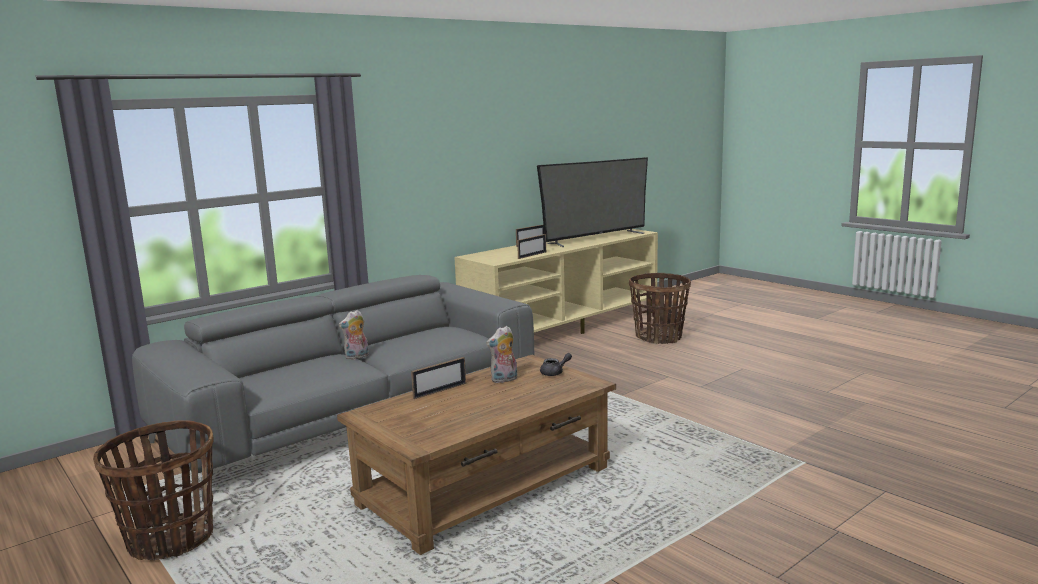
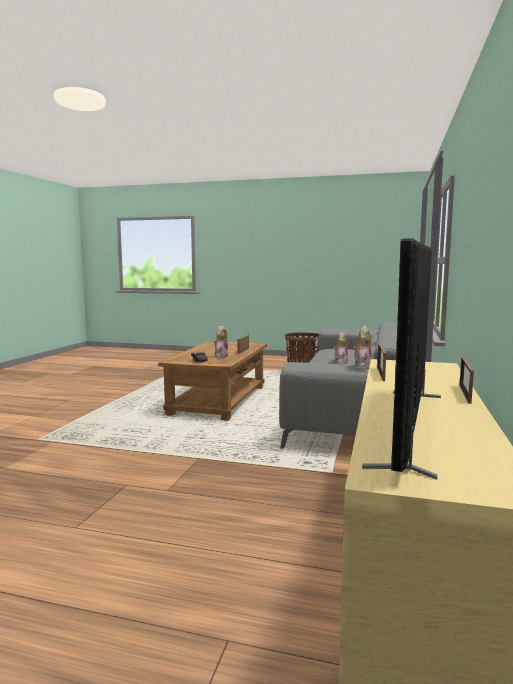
camera: 145 degrees right, 5 degrees down
(467, 290) = (362, 367): none -> plush toy
(659, 337) = (233, 575): basket -> none

